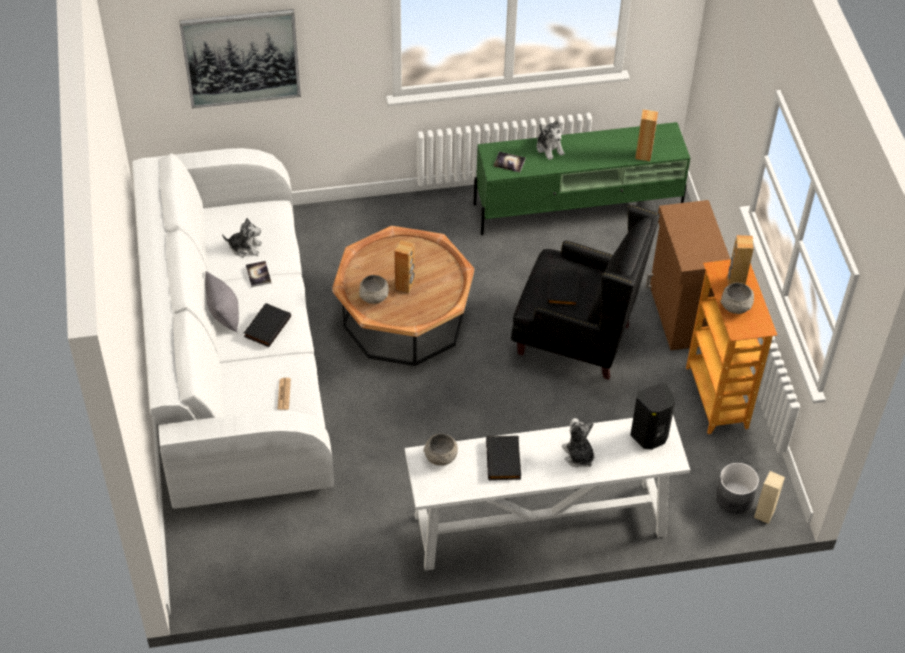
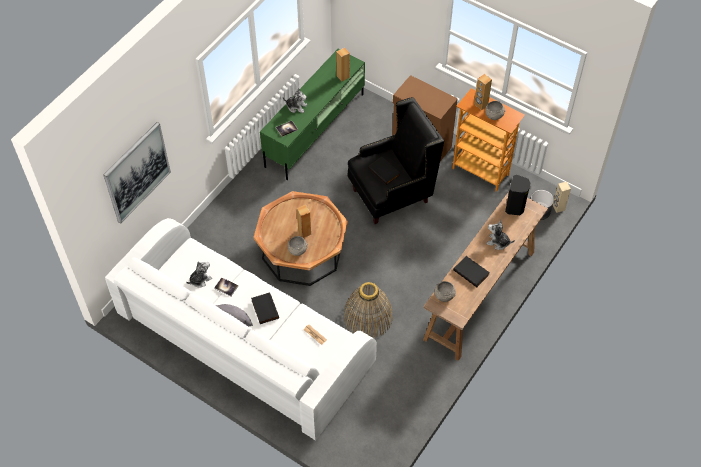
camera: 45 degrees left, 5 degrees up
(387, 440) = (368, 317): none -> basket
(538, 526) = (479, 295): white console table -> brown console table

